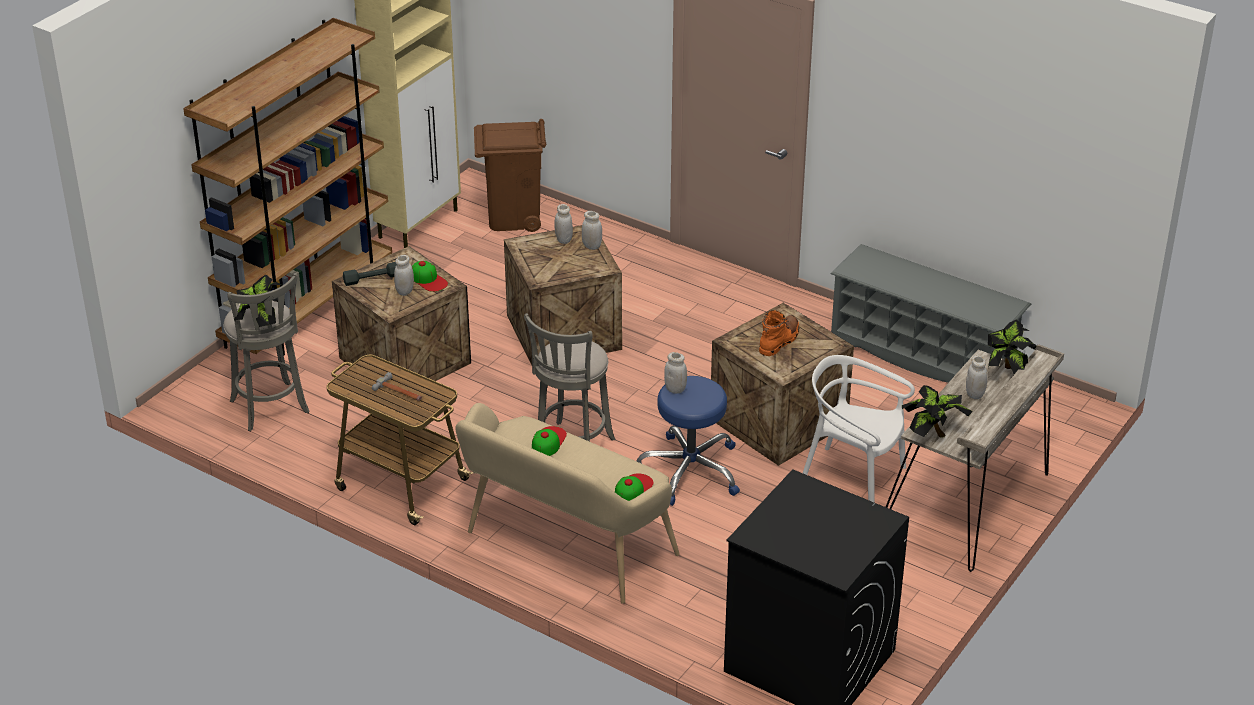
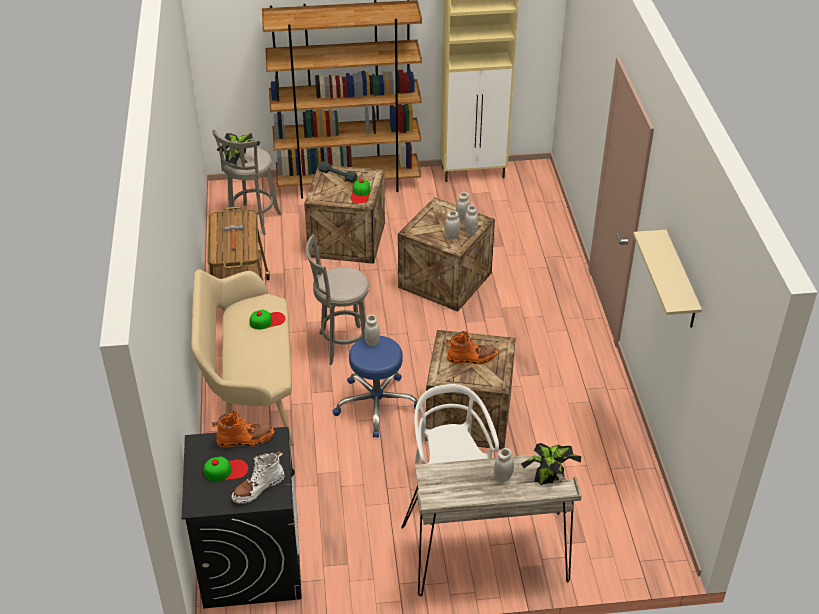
camera: 50 degrees right, 5 degrees up
(405, 291) = (339, 192): white jar -> white jar (452, 237)
(513, 218) = (526, 200): brown trash can -> none
(633, 489) = (256, 378): cap -> cap (226, 470)
(780, 503) = (245, 439): none -> orange boot
(858, 524) = (258, 488): none -> white boot
(923, 357) = (620, 446): grey shoe rack -> none
(933, 435) = (432, 480): potted plant -> none
(956, 126) = (680, 281): none -> beige shelf

